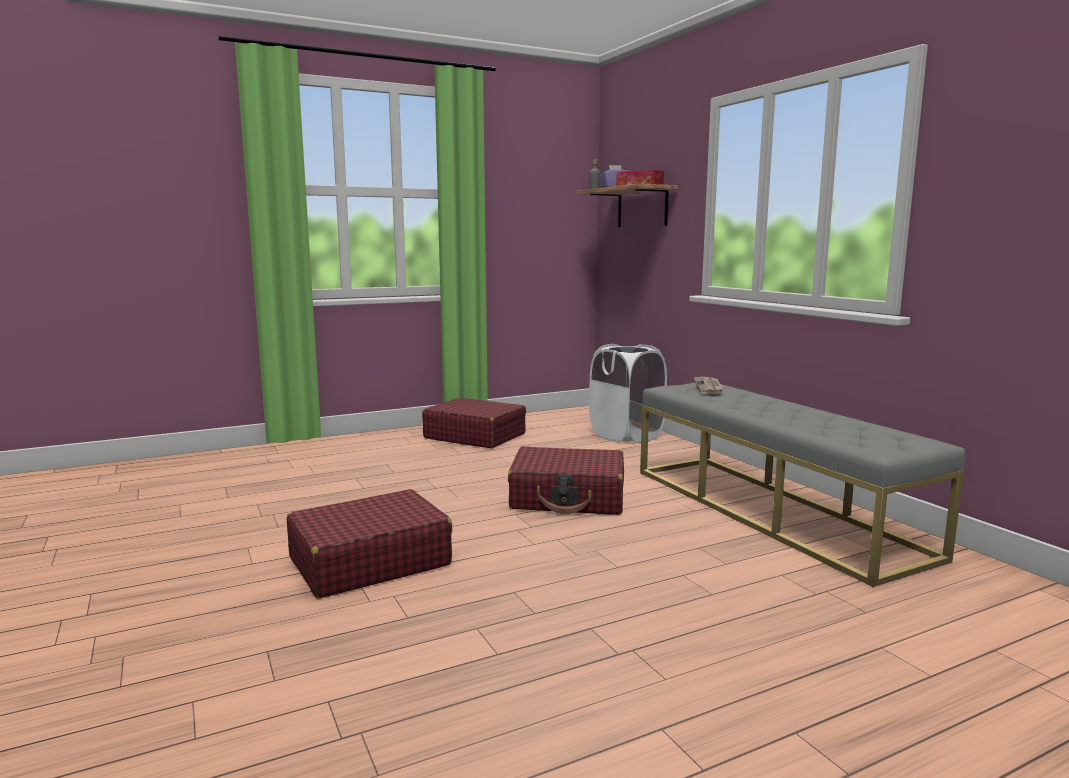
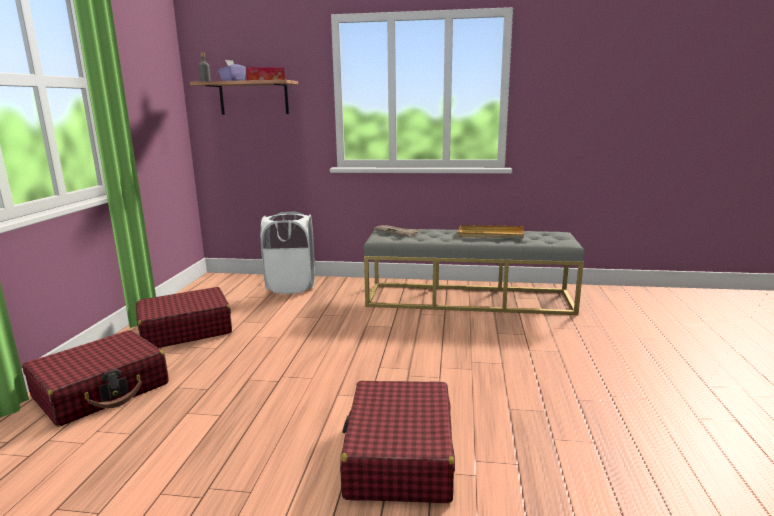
camera: 55 degrees left, 5 degrees up
(568, 498) = (375, 341): red suitcase -> red suitcase (102, 390)
(806, 415) = (490, 234): none -> beige tray

